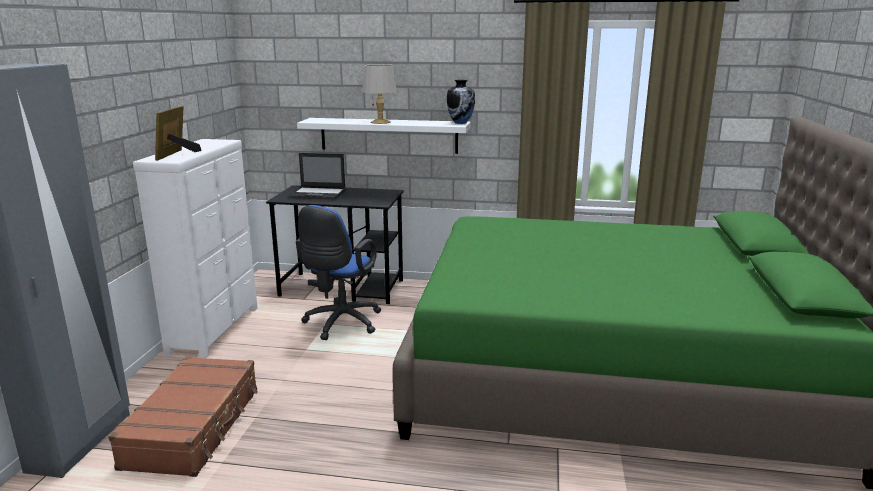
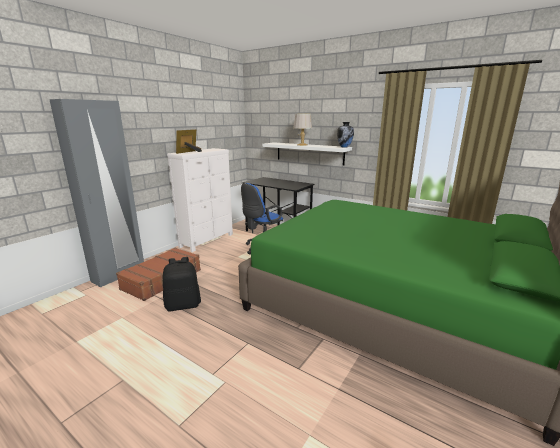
camera: 25 degrees right, 0 degrees up
(283, 462) = (183, 305): none -> black backpack
(319, 194) = (270, 181): laptop -> none

